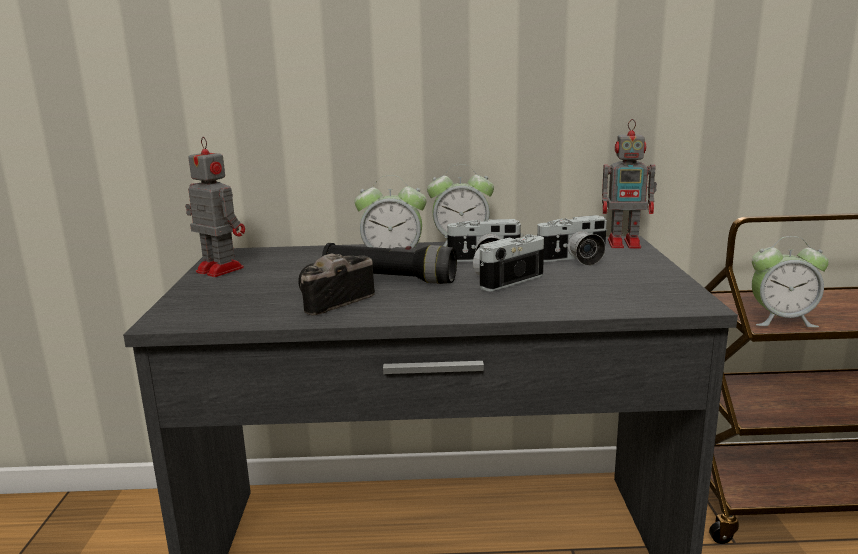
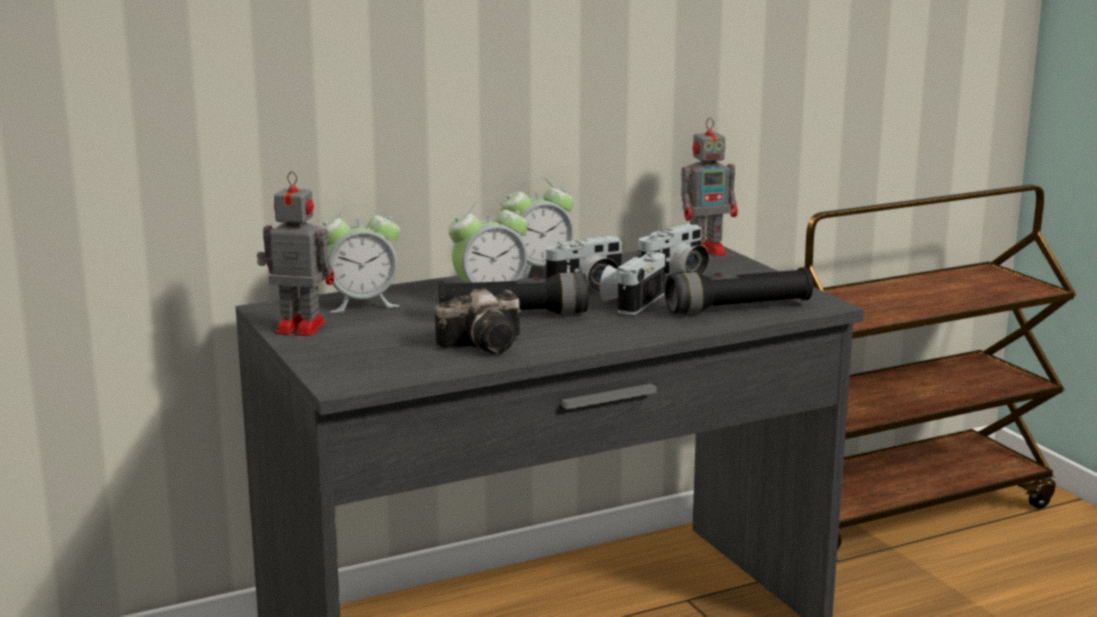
camera: 25 degrees left, 0 degrees up
(330, 302) = (487, 344): camera -> camera turned 135 degrees counterclockwise
(600, 297) = (738, 308): none -> black flashlight
(781, 320) = (863, 315): alarm clock -> alarm clock (362, 303)

